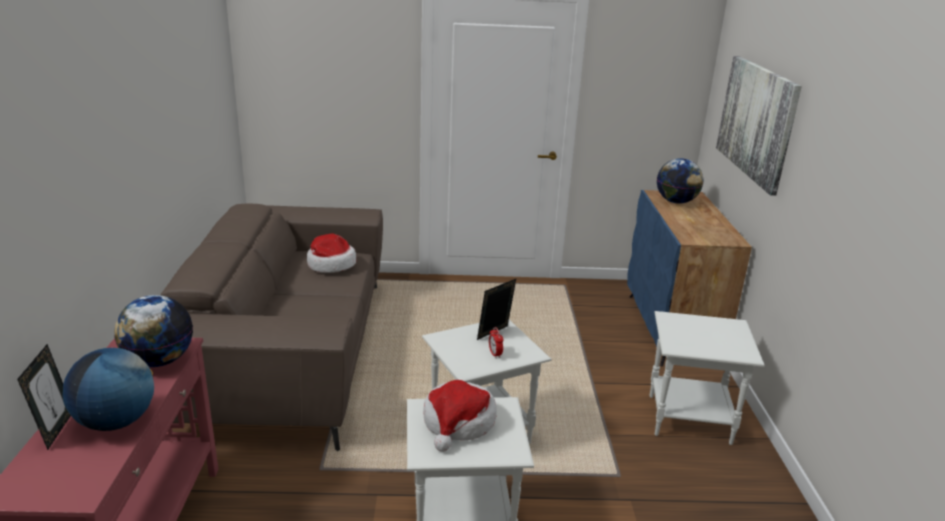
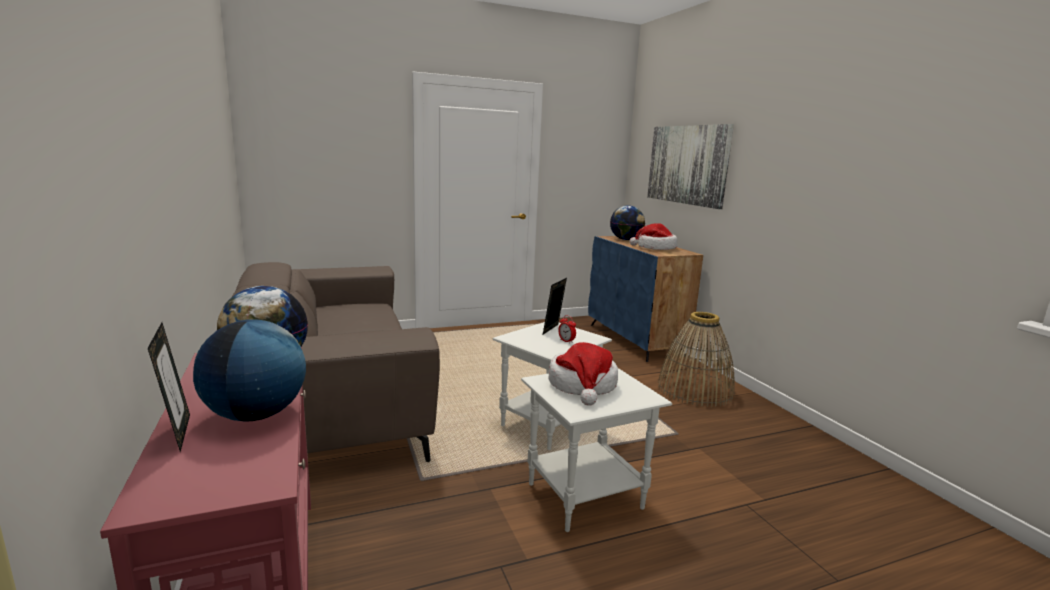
camera: 20 degrees left, 10 degrees down
(330, 264) = (359, 310): hat -> hat (655, 248)
(690, 419) = (694, 390): white side table -> basket

